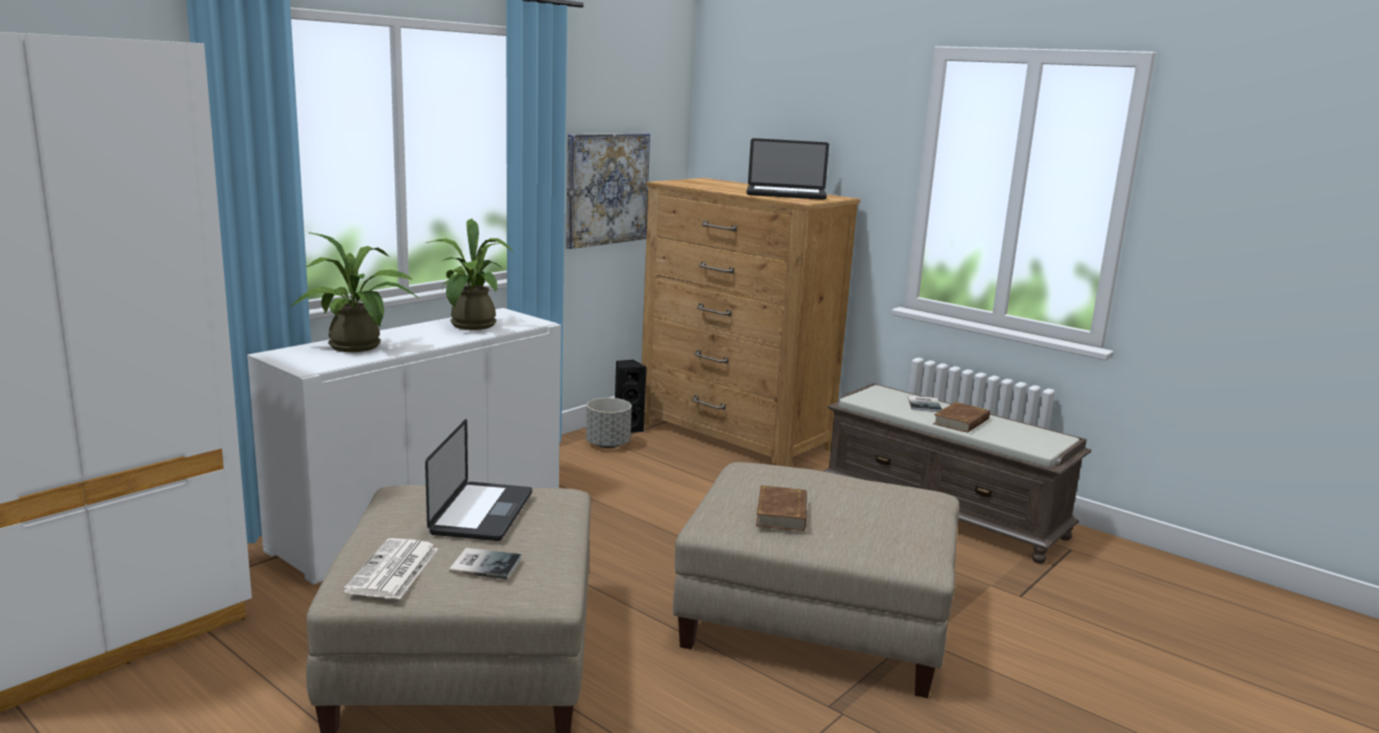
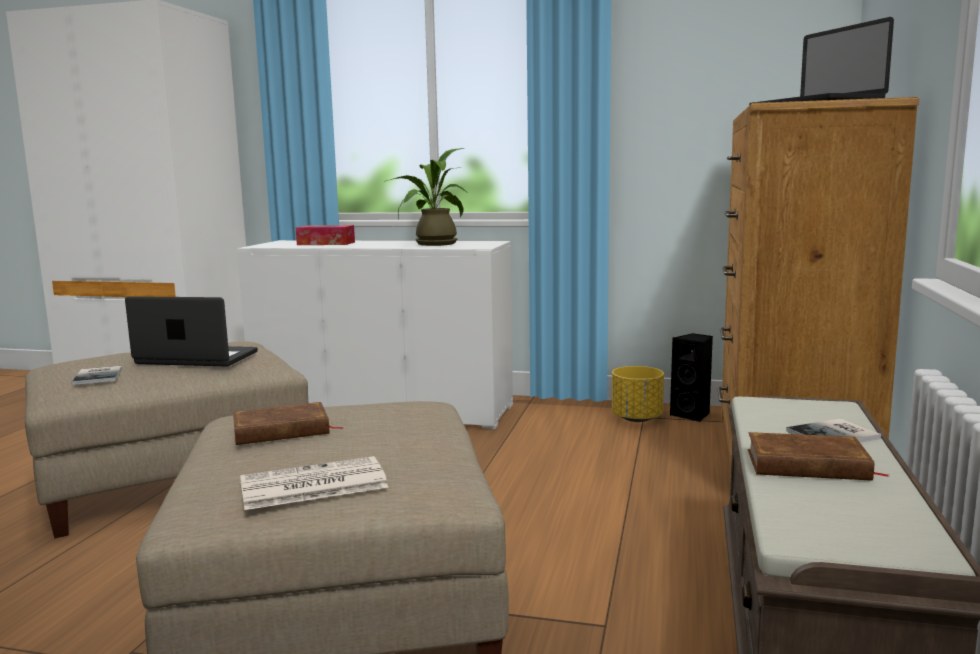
camera: 65 degrees right, 5 degrees down
(359, 348) = (326, 243): potted plant -> tissue box
(393, 571) = (80, 363): newspaper -> newspaper (311, 485)
(482, 513) = (197, 358): laptop -> laptop turned 150 degrees counterclockwise
(606, 188) = (693, 132): picture -> none
(608, 444) = (637, 418): grey planter -> yellow planter

